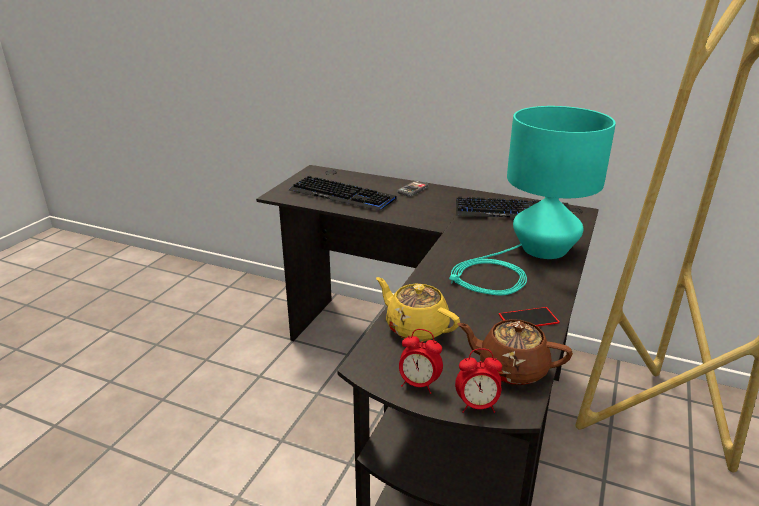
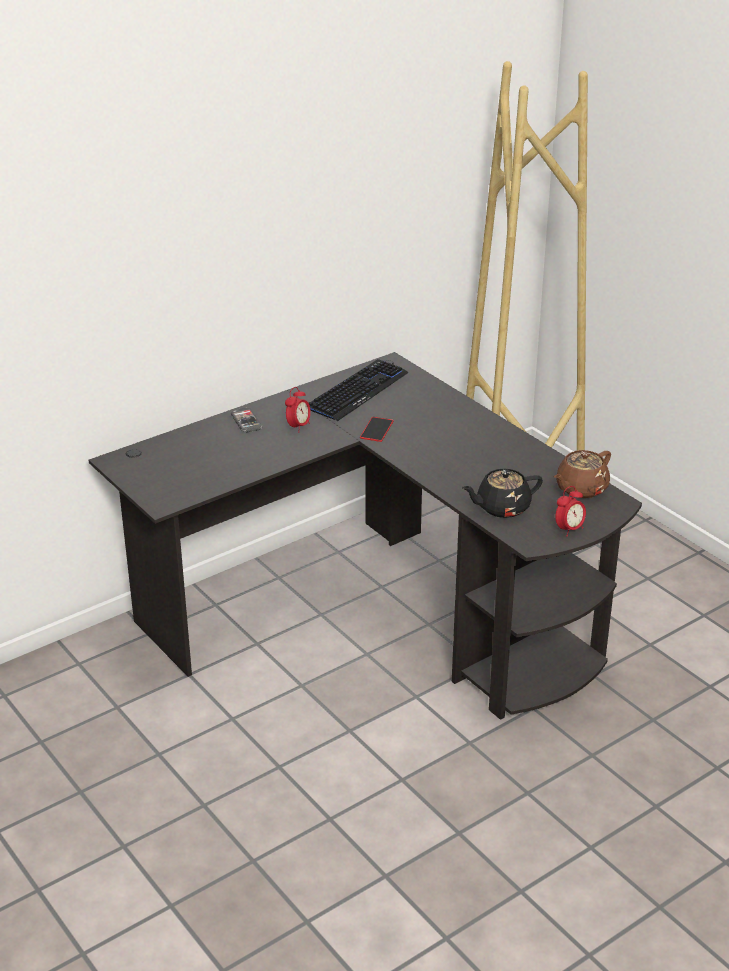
camera: 60 degrees left, 5 degrees up
(342, 195) = (212, 465): keyboard -> none
(416, 328) = (501, 507): yellow teapot -> black teapot
(477, 406) = (607, 516): alarm clock -> alarm clock (298, 426)
(523, 259) = (446, 423): turquoise table lamp -> none
(528, 319) = (530, 458): phone -> phone (376, 429)

